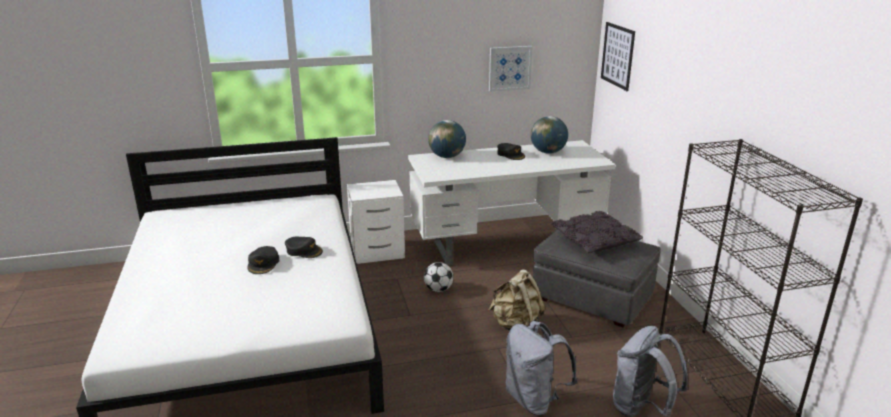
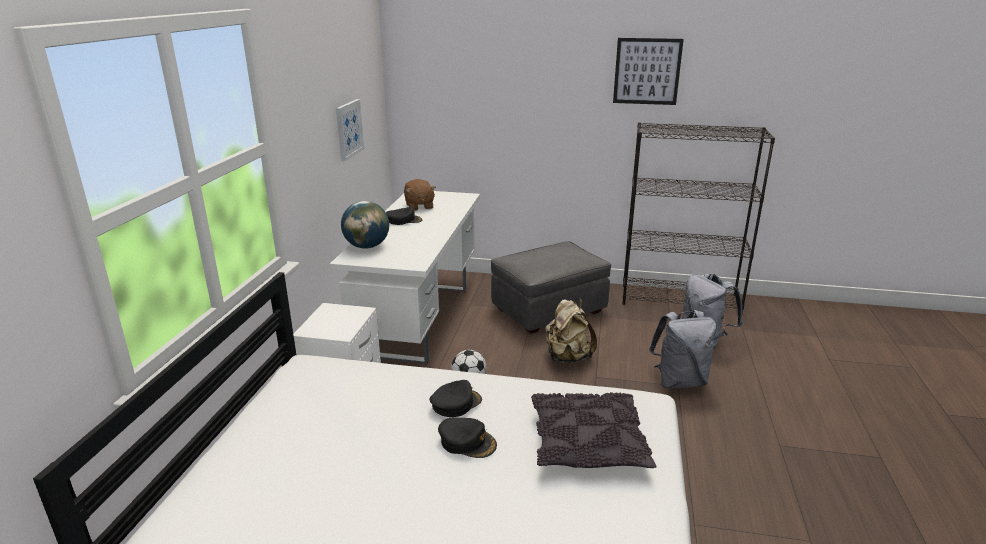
camera: 65 degrees left, 0 degrees up
(548, 152) = (419, 206): globe -> brown plush toy
(594, 241) = (543, 257): black pillow -> black pillow (587, 443)
(617, 55) = (427, 93): picture -> picture (647, 71)

